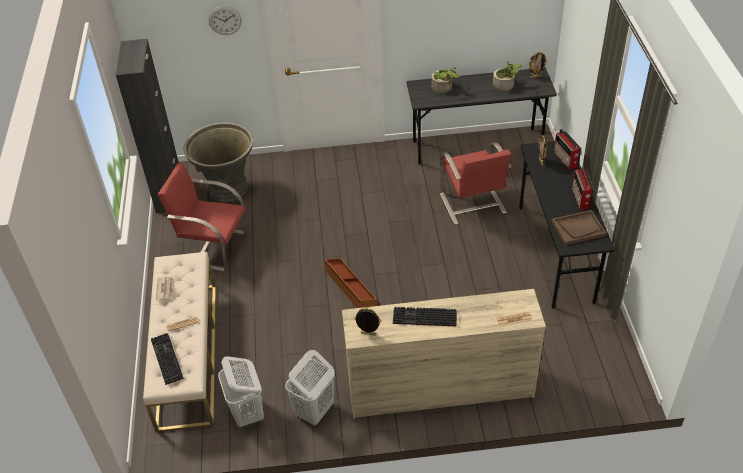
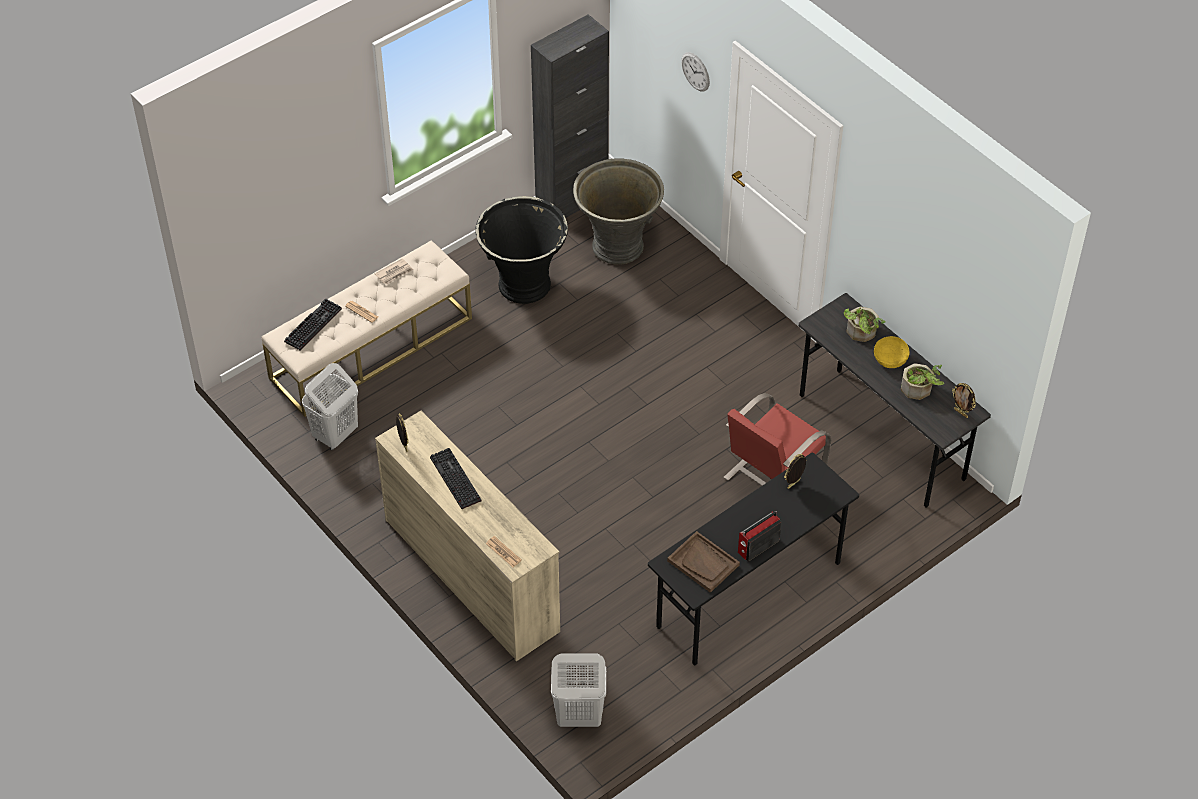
camera: 55 degrees right, 5 degrees up
(213, 247) = (523, 284): red chair -> black planter
(314, 411) = (373, 485): white laundry basket -> white laundry basket (578, 716)
(349, 288) = (553, 431): brown storage box -> none
(473, 85) = (890, 359): none -> yellow bowl
(566, 159) = (818, 506): radio -> none

